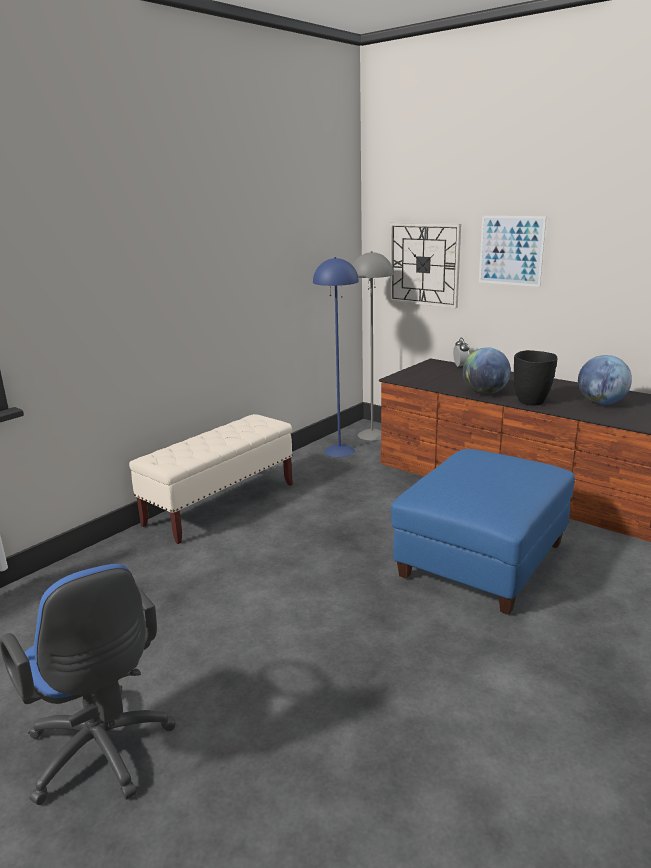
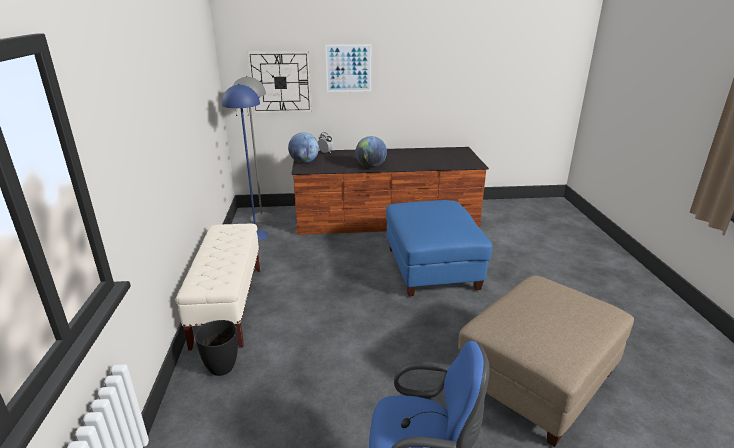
camera: 45 degrees left, 5 degrees up
(401, 759) = (537, 382): none -> beige ottoman
(531, 402) = (403, 165): black vase -> black vase (222, 368)
(601, 403) = (434, 158): globe -> globe (304, 162)

